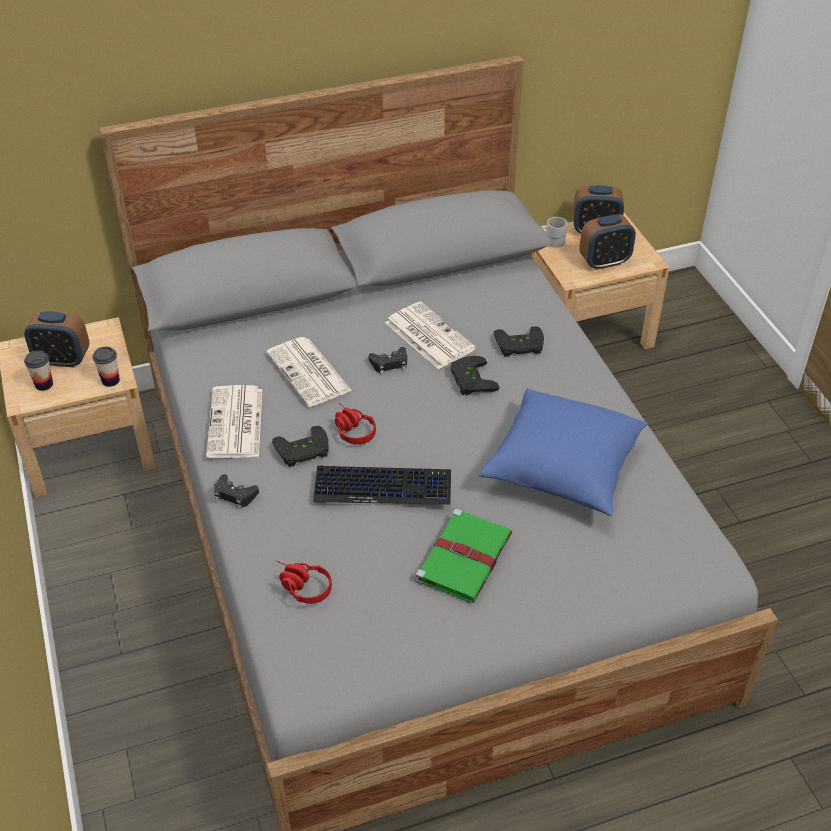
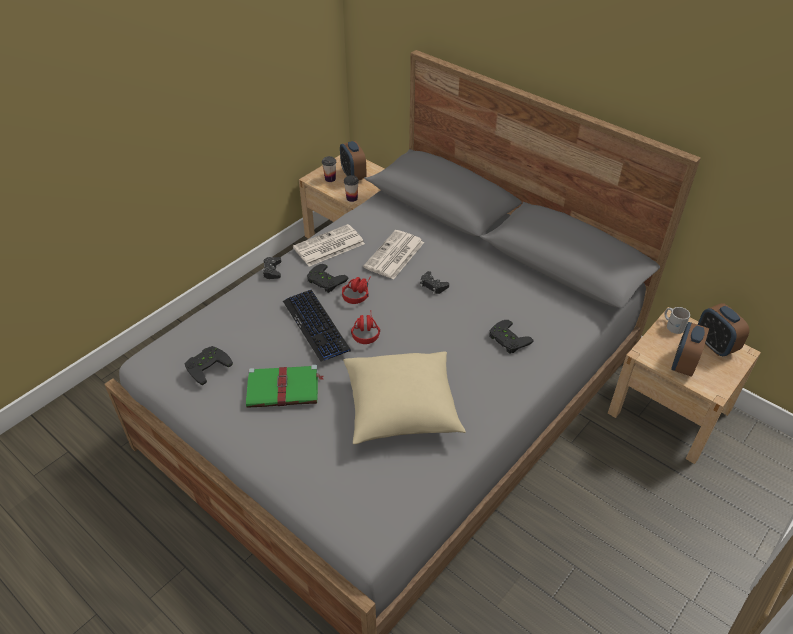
camera: 60 degrees right, 0 degrees up
(300, 586) = (213, 324): red headphones -> red headphones (365, 331)
(428, 335) = (476, 292): newspaper -> none
(469, 380) = (450, 328): black game controller -> black game controller (206, 365)
(563, 469) = (401, 410): blue pillow -> beige pillow
(604, 262) = (683, 364): alarm clock -> alarm clock turned 75 degrees clockwise

